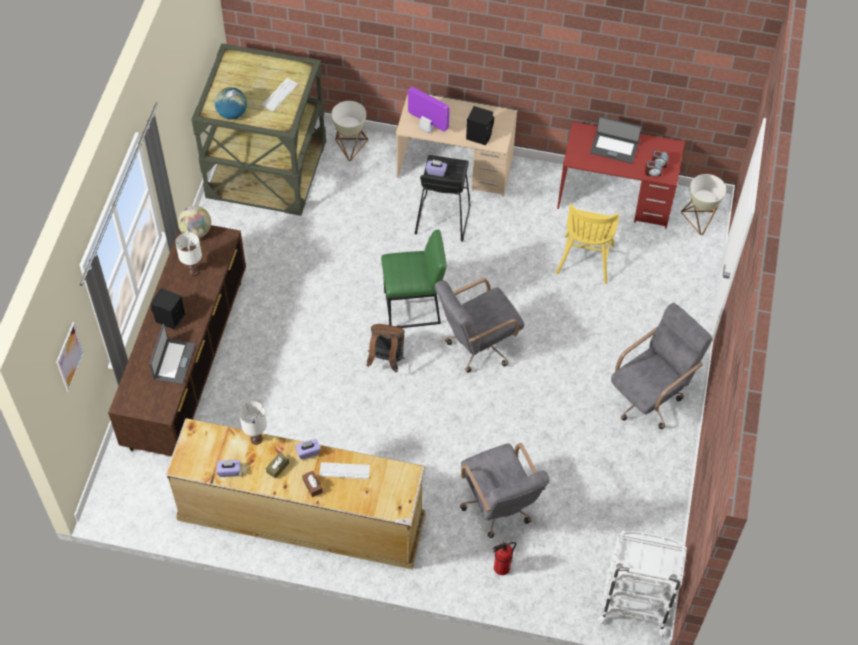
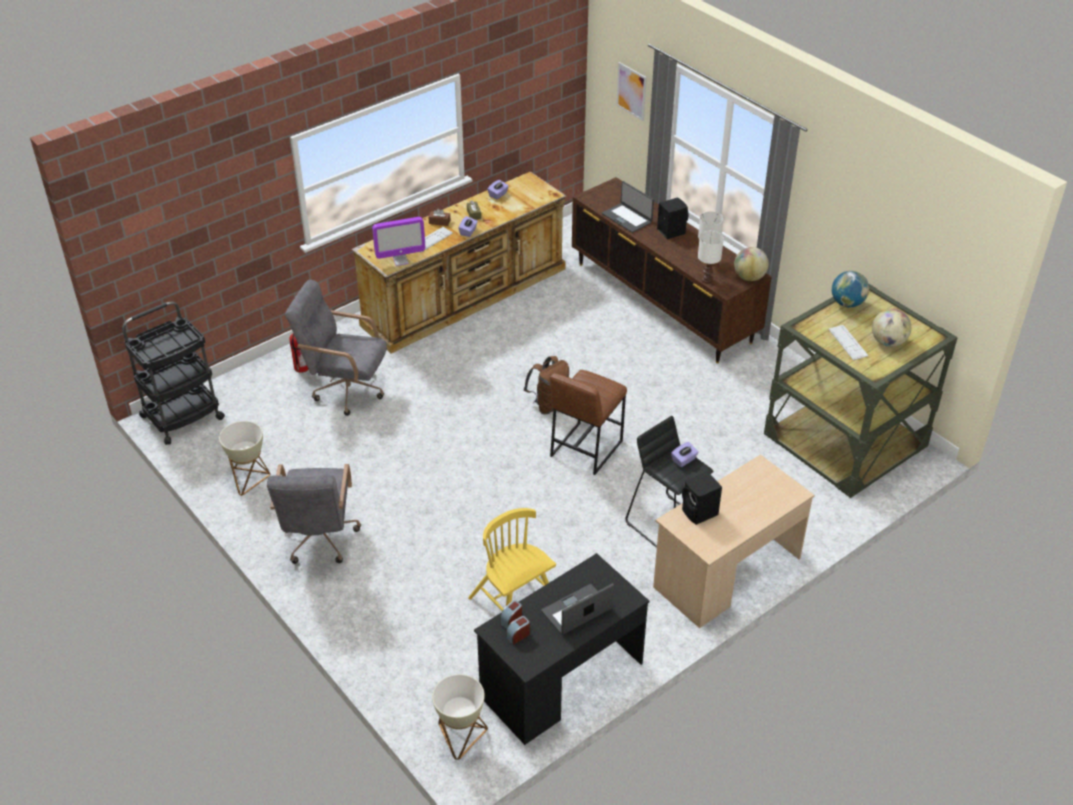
camera: 130 degrees right, 15 degrees down
(256, 439) = (509, 215): white table lamp -> white table lamp (707, 279)
(259, 75) = (888, 342): none -> globe
(350, 146) = (827, 511): planter -> planter (249, 479)
(413, 307) = (585, 449): green chair -> brown chair
(427, 127) = (747, 480): monitor -> monitor (400, 261)
(477, 348) = (499, 464): grey office chair -> none
(615, 199) = (561, 680): red desk -> black desk
(635, 602) = (183, 418): white cart -> black cart

